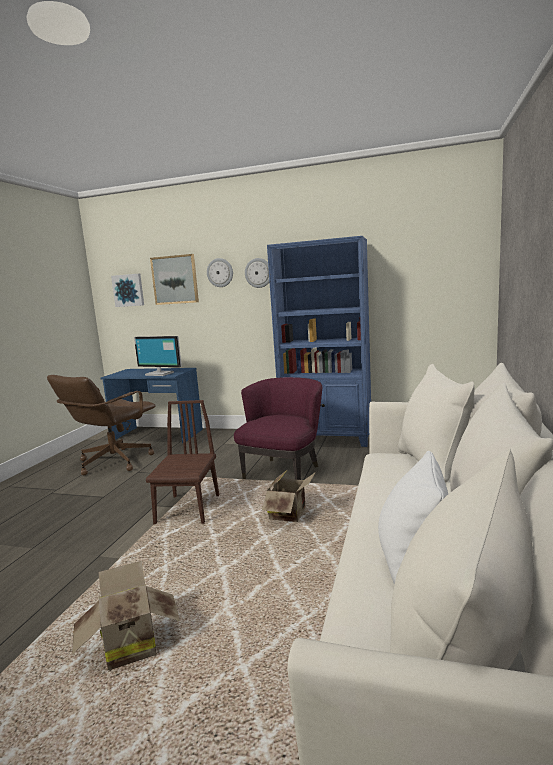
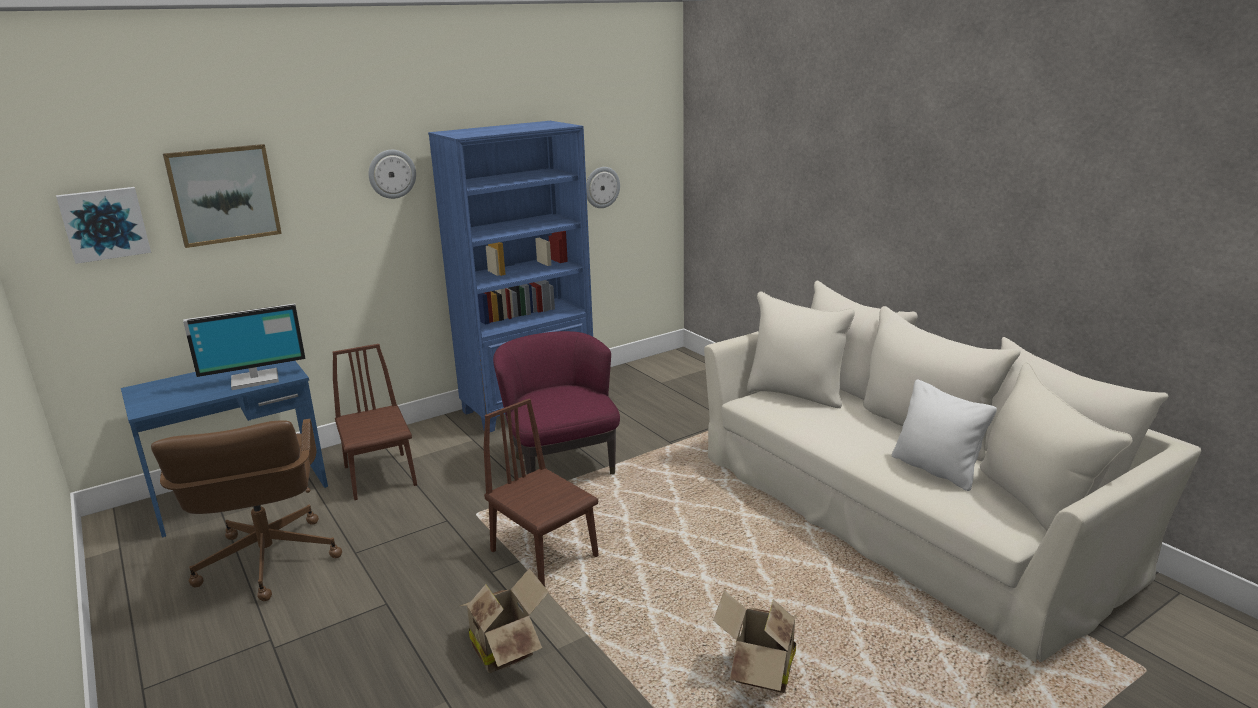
camera: 50 degrees left, 10 degrees up
(207, 446) = (380, 476): none -> brown chair
(220, 272) = (320, 176): wall clock -> wall clock (601, 187)
(291, 514) = (661, 502): cardboard box -> cardboard box (506, 648)

